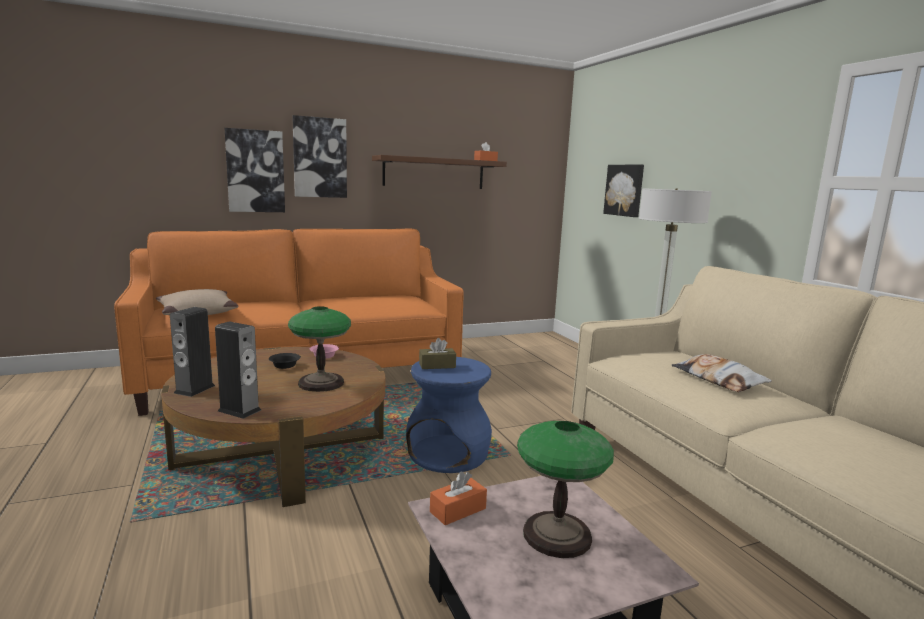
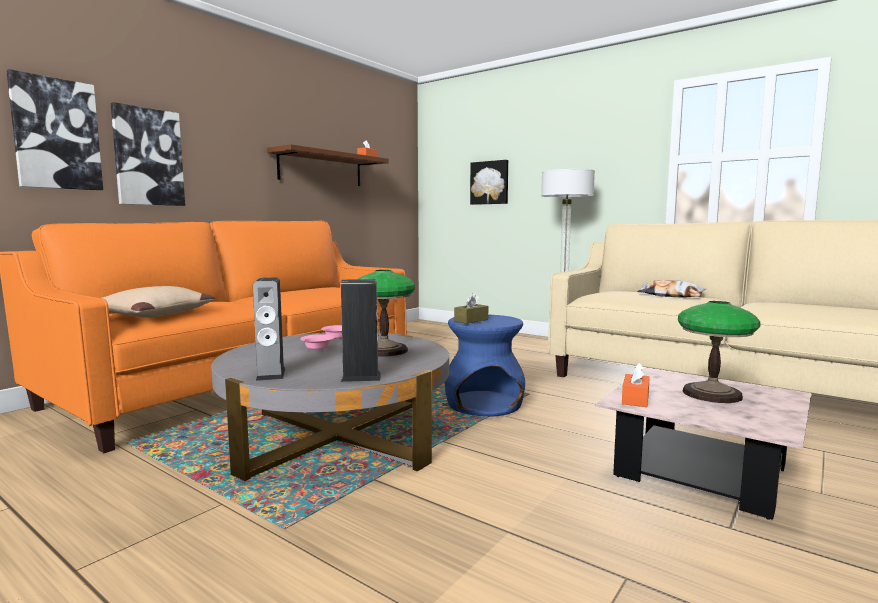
camera: 30 degrees left, 5 degrees down
(282, 450) = (337, 437): brown coffee table -> grey coffee table
(285, 366) = (318, 347): black bowl -> pink bowl
(320, 158) = (217, 146): picture -> picture (56, 134)

